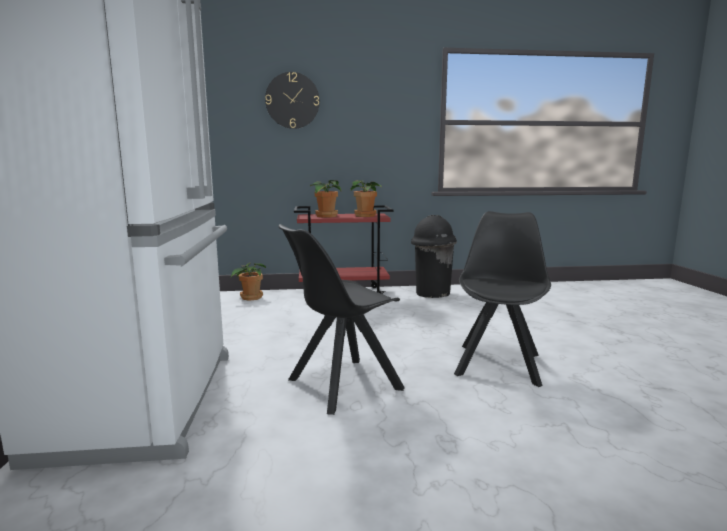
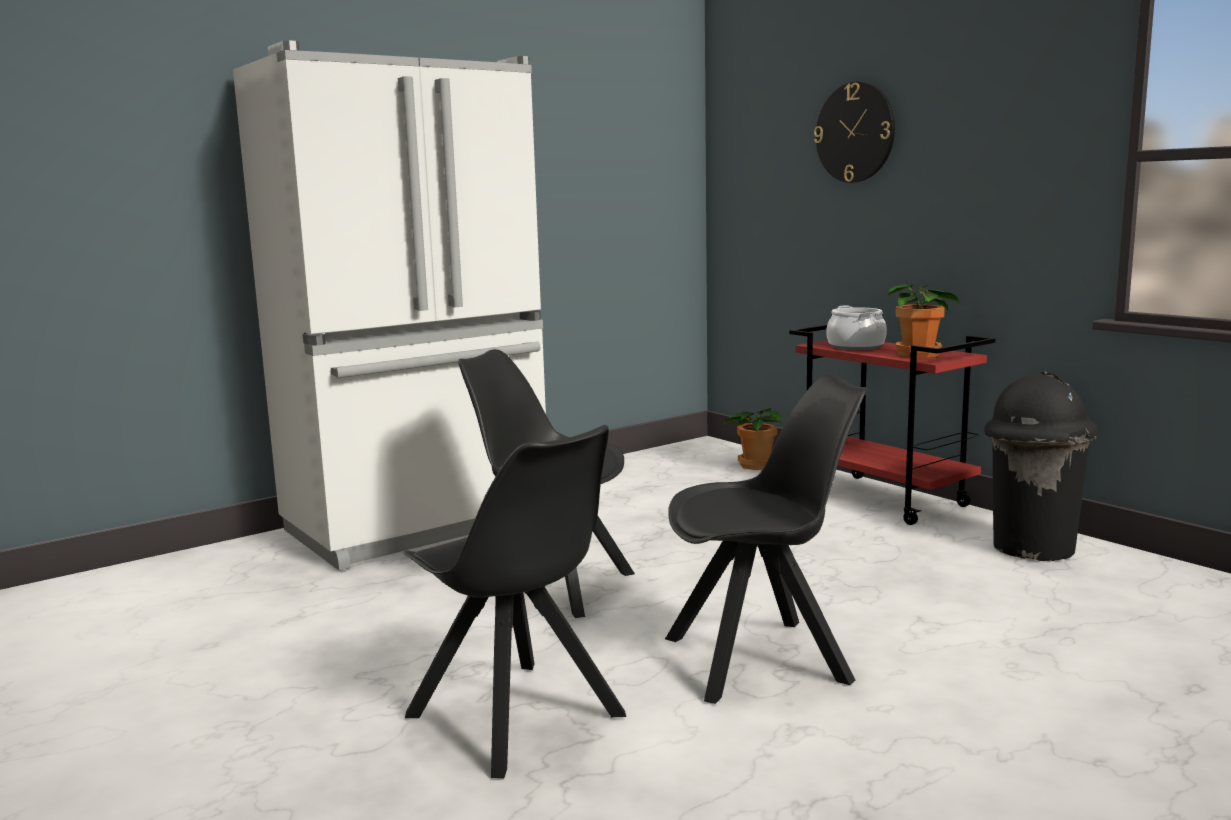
camera: 60 degrees right, 0 degrees up
(325, 216) = (856, 346): potted plant -> cooking pot
(531, 442) = (518, 719): none -> black chair

